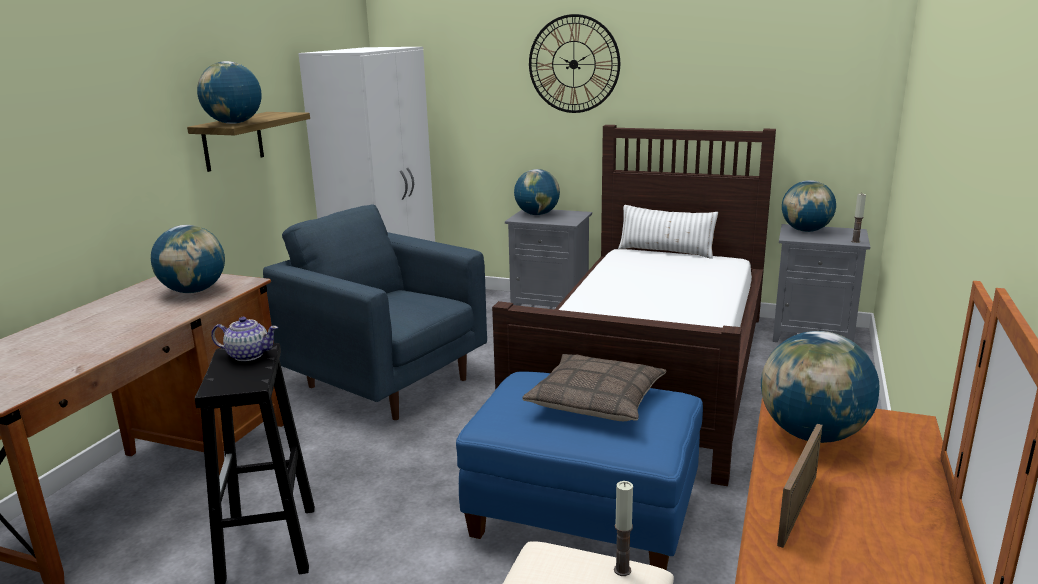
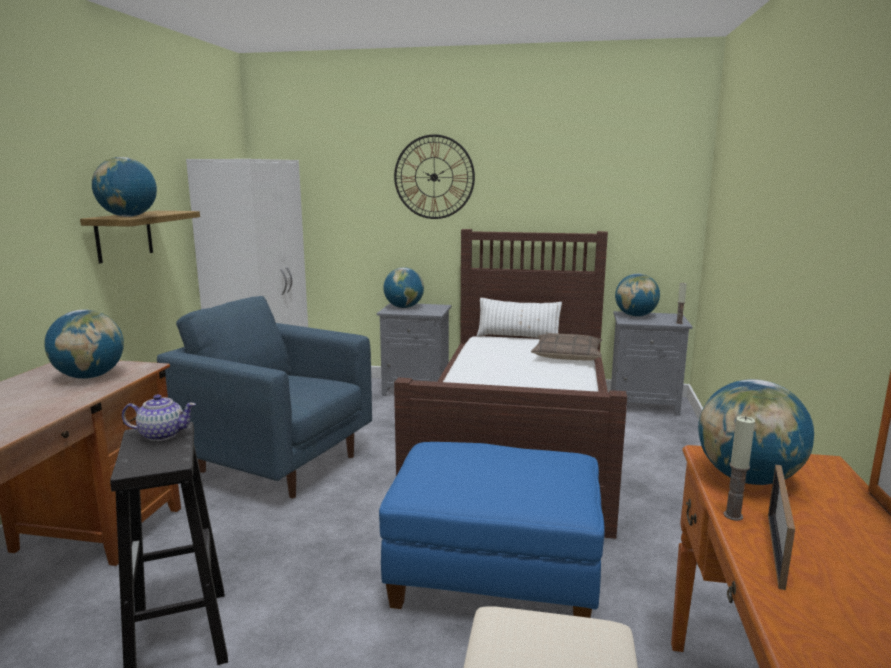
camera: 10 degrees left, 5 degrees down
(596, 400) = (506, 463): pillow -> pillow (567, 355)
(622, 570) = (586, 628): candle -> candle (733, 515)

